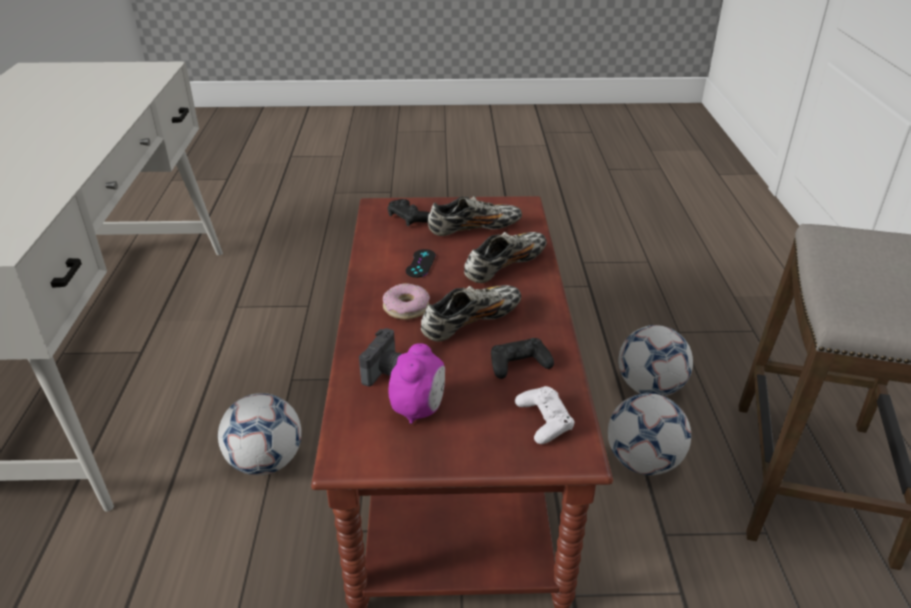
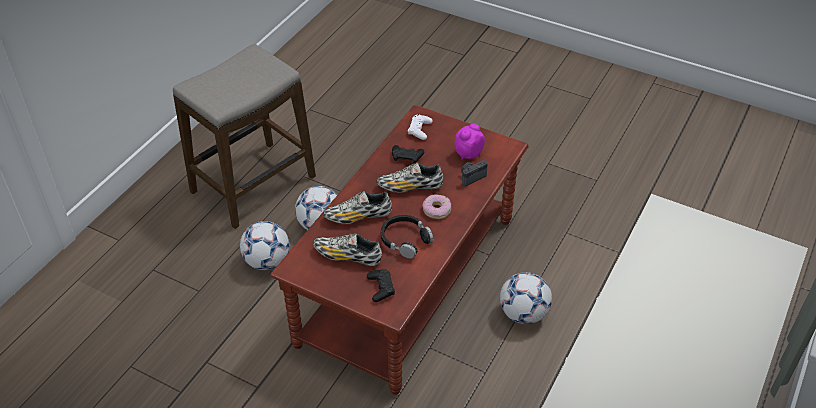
camera: 150 degrees left, 10 degrees up
(420, 263) = (405, 240): black game controller -> black headphones

